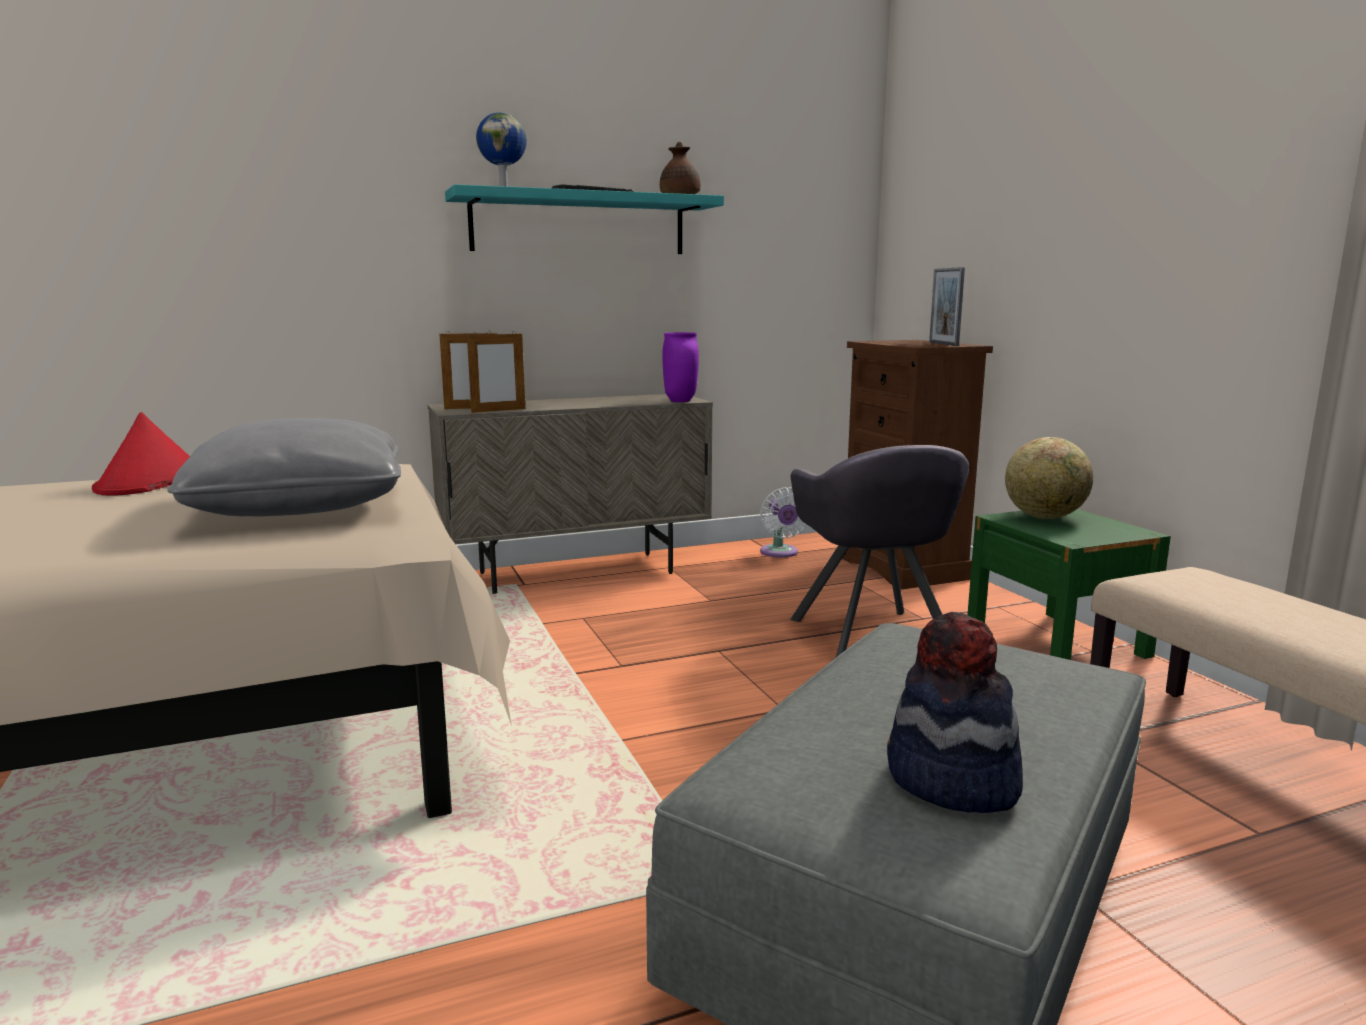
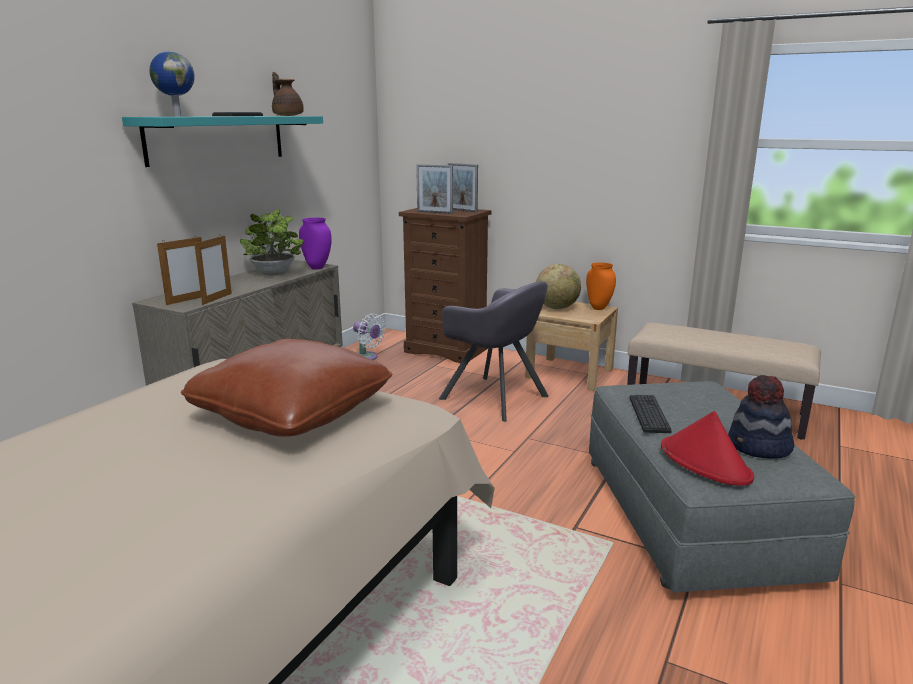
camera: 40 degrees left, 5 degrees up
(151, 482) = (89, 430): red hat -> red hat (705, 462)
(301, 506) = (292, 413): grey pillow -> brown pillow
(618, 401) = (275, 274): none -> potted plant
(865, 672) = (649, 414): none -> keyboard
(892, 343) = (434, 212): none -> picture frame
(1056, 642) = (569, 373): green nightstand -> beige nightstand
(1126, 530) = (599, 308): none -> orange vase

